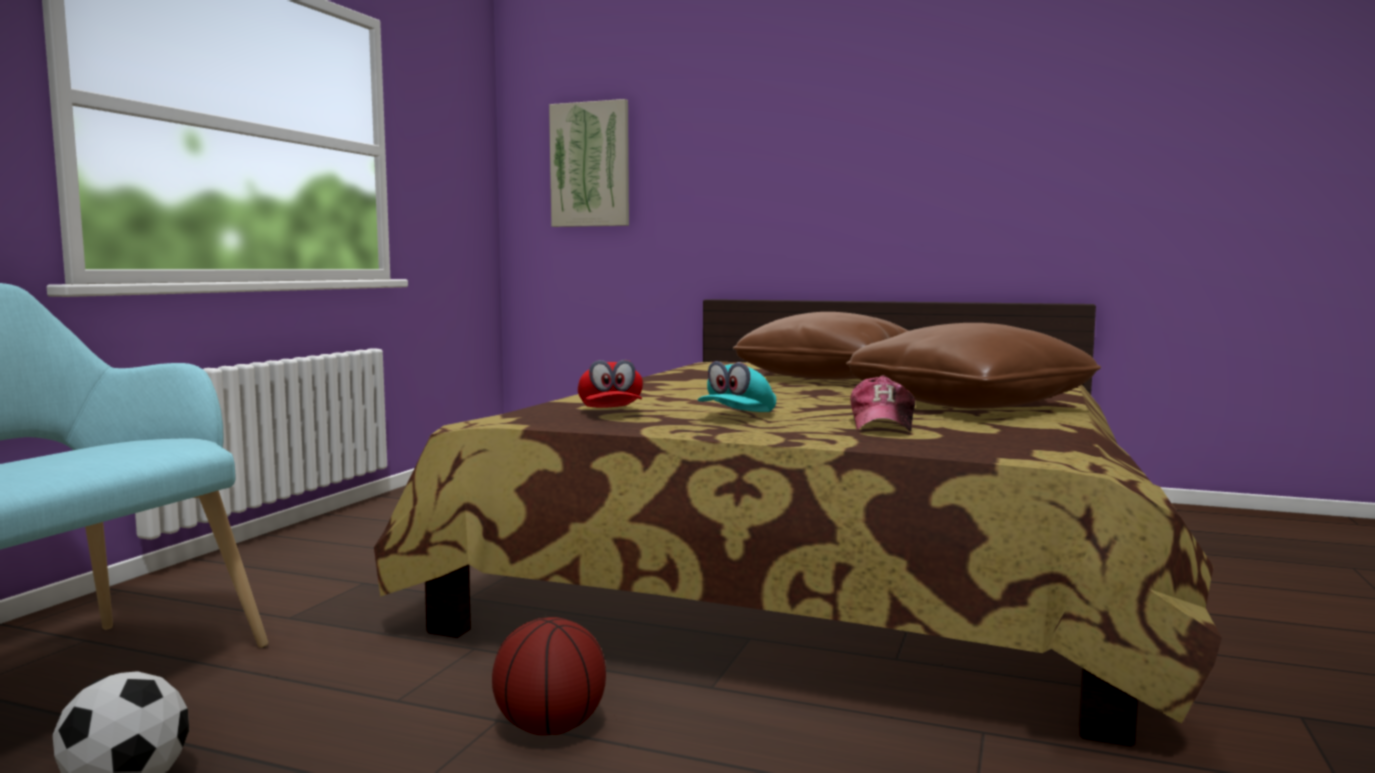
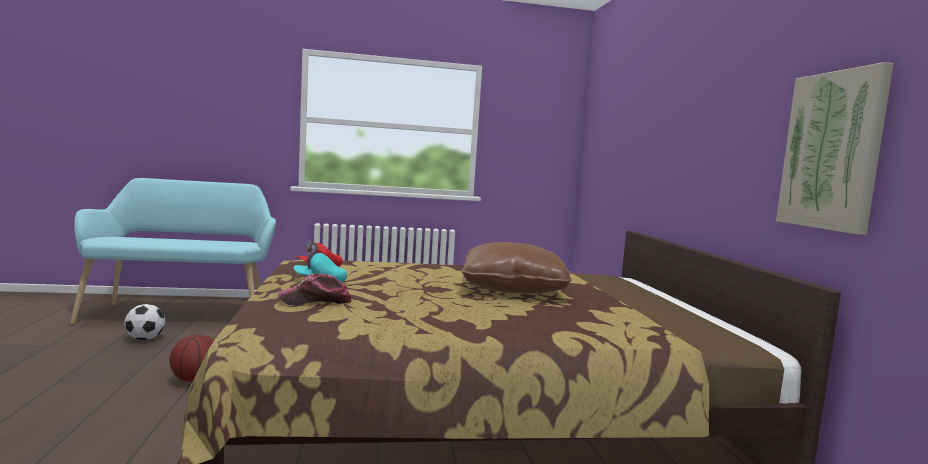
camera: 60 degrees right, 0 degrees up
(590, 165) = (606, 135): picture -> picture (832, 151)
(968, 404) = (422, 315): brown pillow -> none

